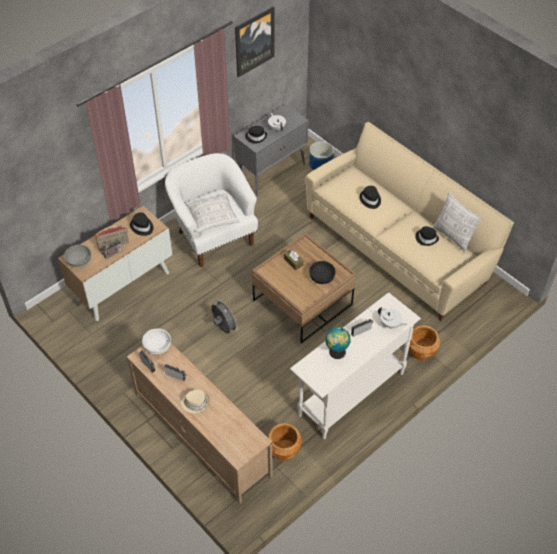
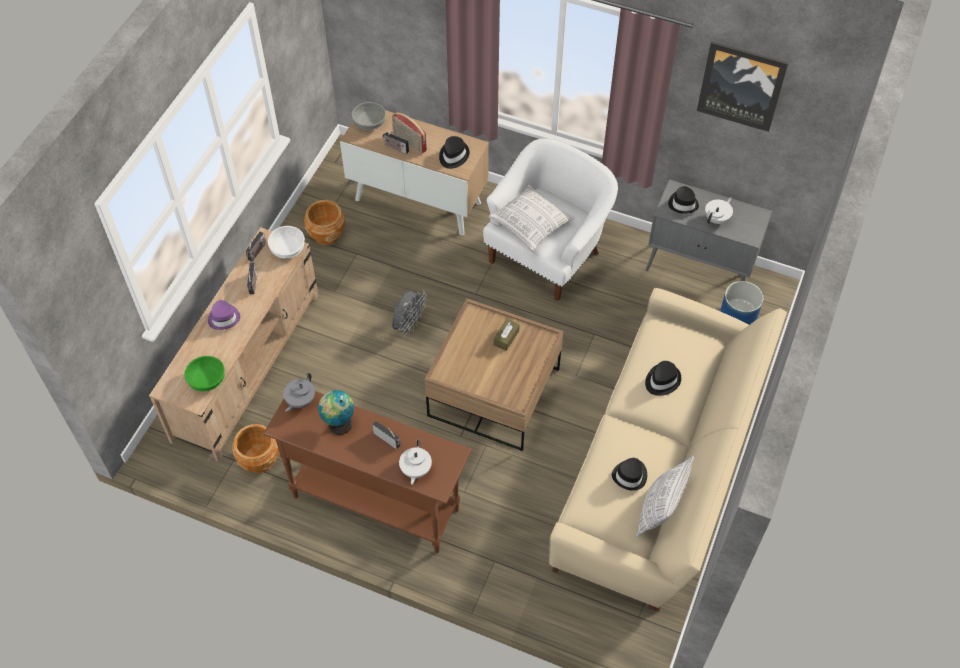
camera: 65 degrees right, 5 degrees up
(195, 403) = (224, 318): beige hat -> purple hat
(244, 429) = (207, 380): none -> green bowl
(307, 368) = (300, 401): none -> grey teapot
(321, 277) = (497, 378): black bowl -> none
(351, 394) = (375, 502): white console table -> brown console table
(421, 352) = (485, 563): brown planter -> brown planter (326, 234)

